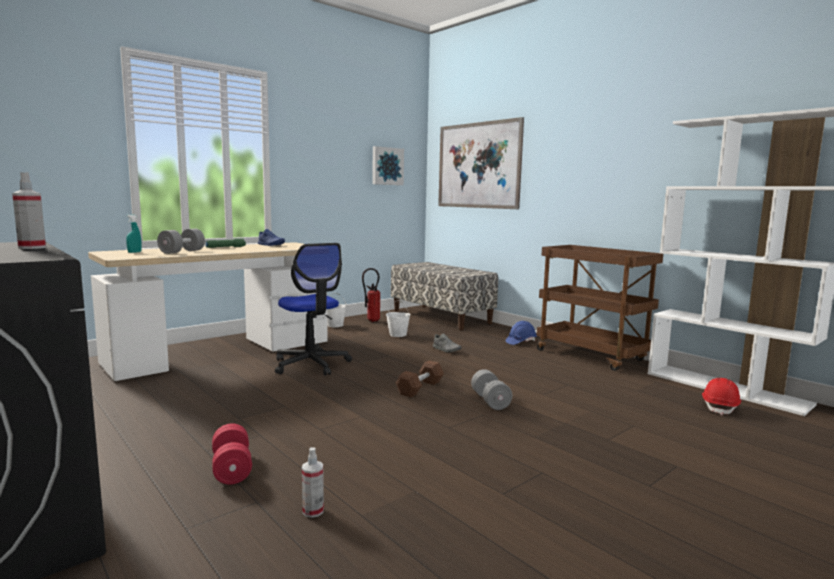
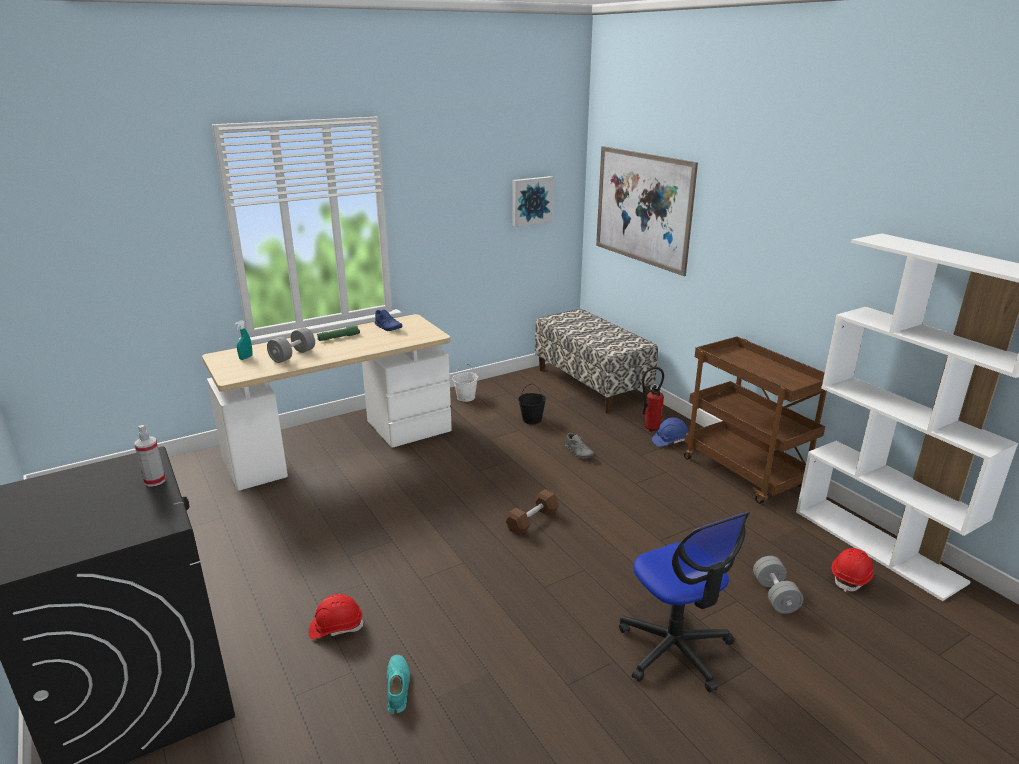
camera: 10 degrees right, 15 degrees up
(232, 468) = (336, 627): red dumbbell -> red hard hat
(311, 364) = (428, 471): office chair -> office chair (675, 649)
(313, 511) = (397, 688): spray bottle -> turquoise shoe
(371, 321) = (508, 390): fire extinguisher -> fire extinguisher (649, 429)
(398, 335) = (532, 419): white bucket -> black bucket
(490, 401) = (599, 548): grey dumbbell -> grey dumbbell (775, 595)

